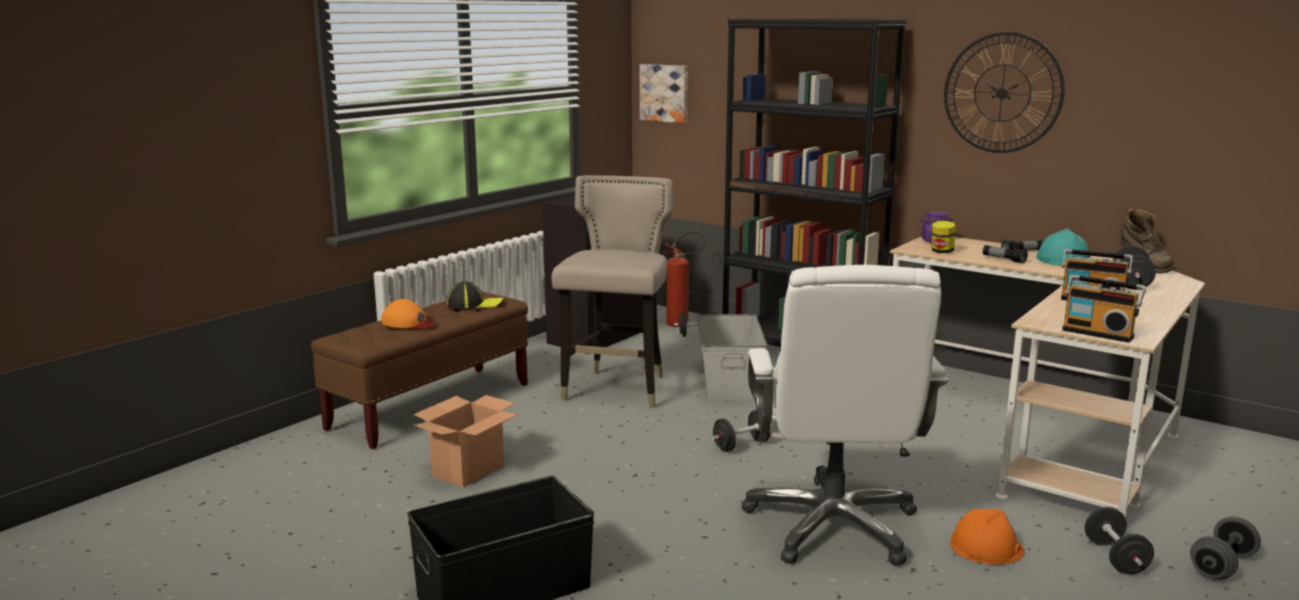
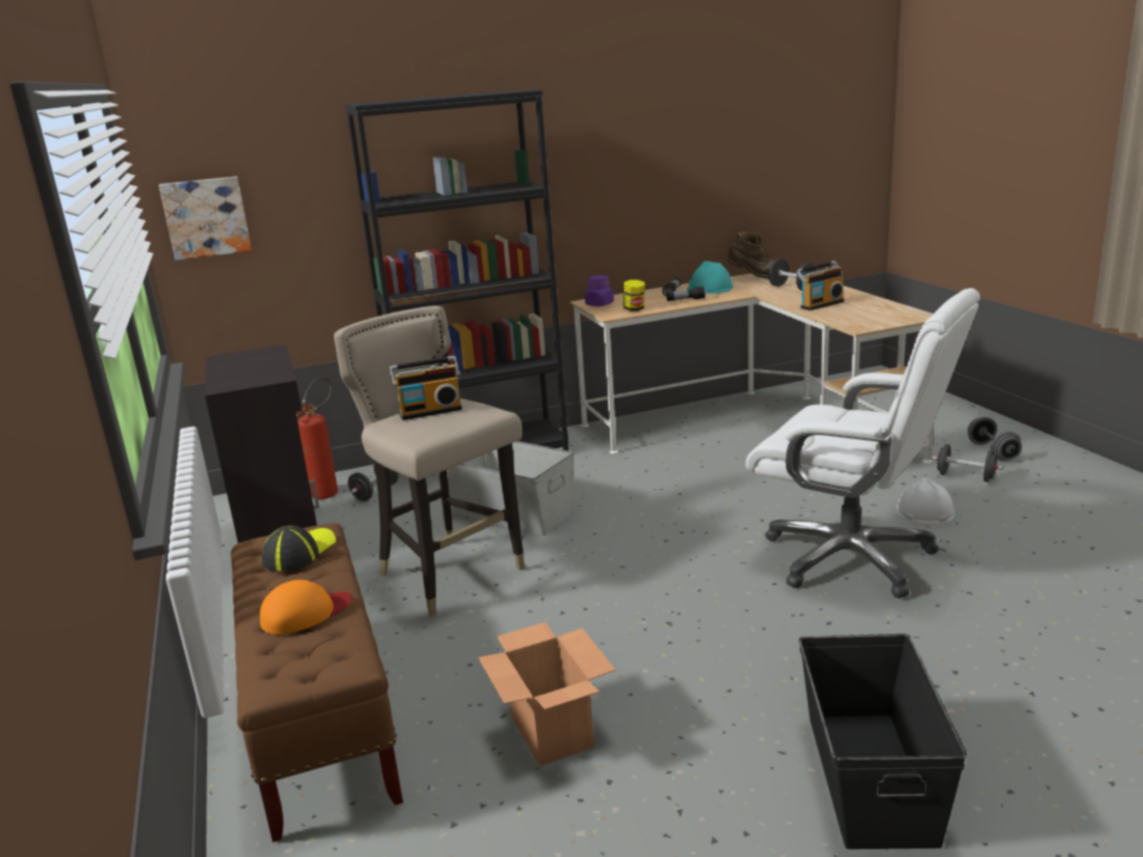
camera: 55 degrees left, 5 degrees up
(741, 445) = (661, 549): black dumbbell -> none
(986, 547) = (924, 511): orange hard hat -> white hard hat
(1002, 93) = (615, 152): wall clock -> none
(1098, 333) = (900, 320): radio -> radio (430, 411)

